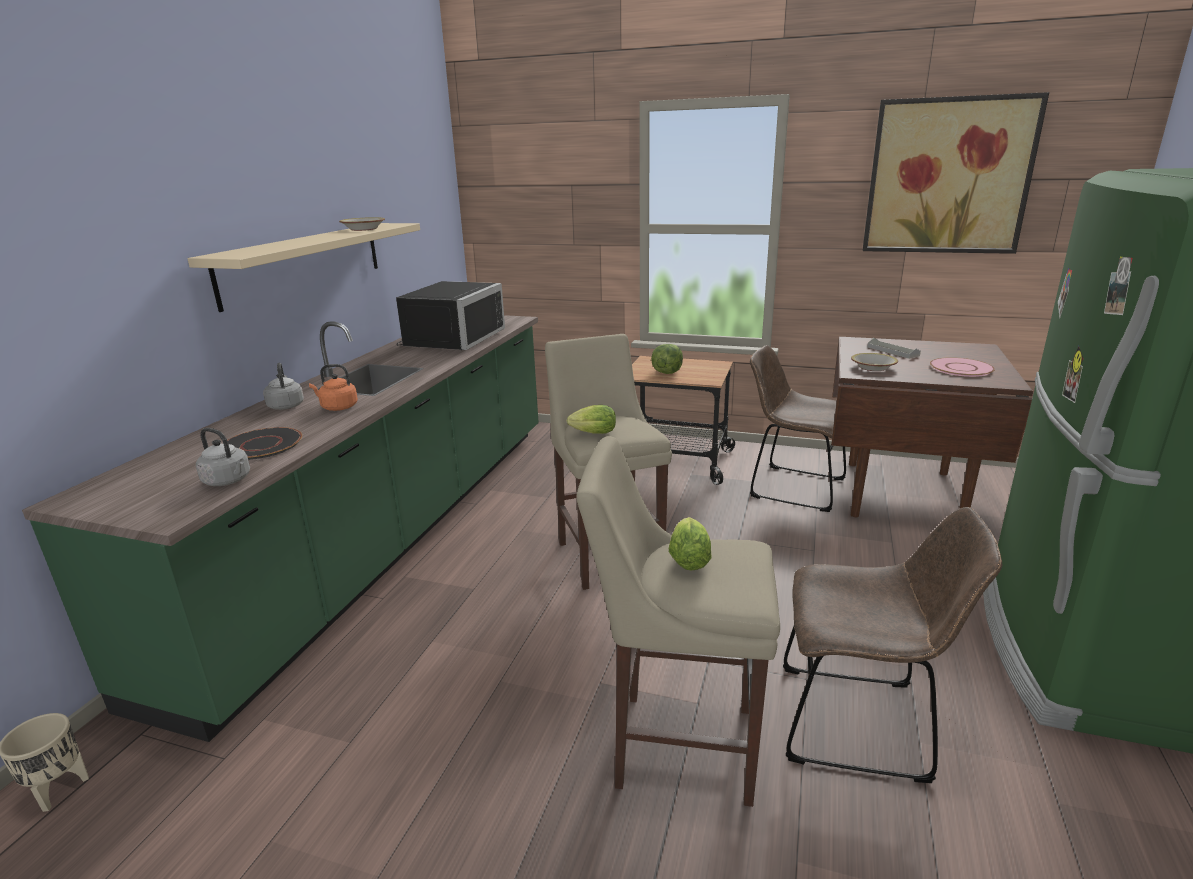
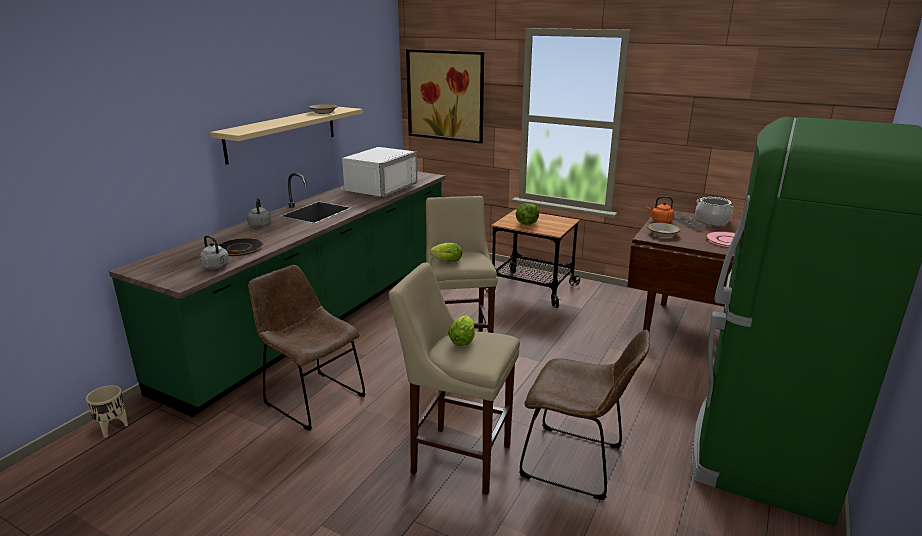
camera: 10 degrees right, 0 degrees up
(337, 407) = (290, 229): orange kettle -> orange kettle (660, 221)
(449, 339) = (377, 188): black microwave -> white microwave
(792, 487) = (609, 315): brown chair -> brown chair (311, 398)
(920, 346) = (712, 221): none -> cooking pot
(948, 177) = (742, 97): picture -> picture (445, 95)

